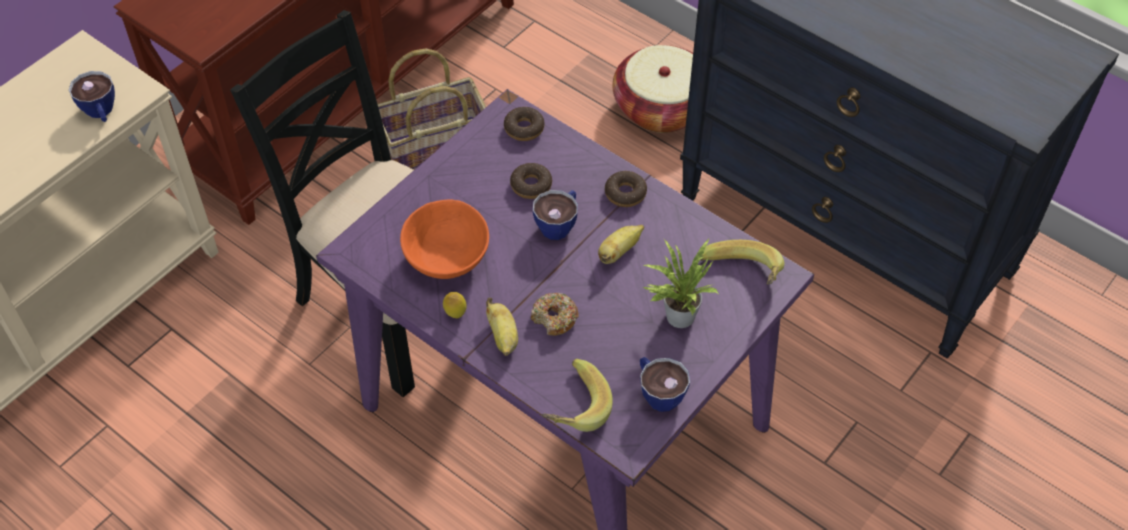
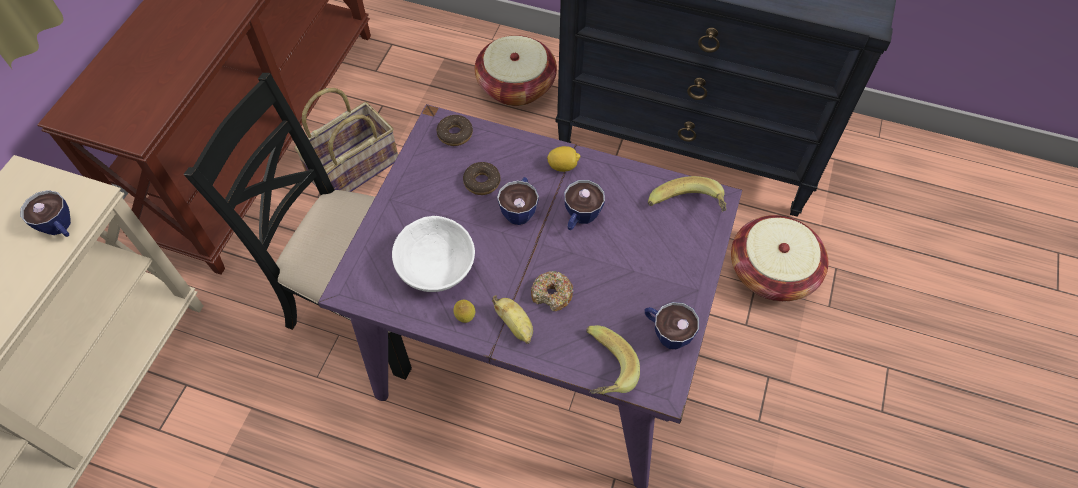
camera: 20 degrees left, 5 degrees up
(446, 256) = (435, 267): orange bowl -> white bowl
(619, 252) = (580, 218): banana -> cup
(625, 193) = (563, 166): donut -> lemon
(676, 315) = (651, 259): potted plant -> none
(885, 412) = (772, 271): none -> basket

